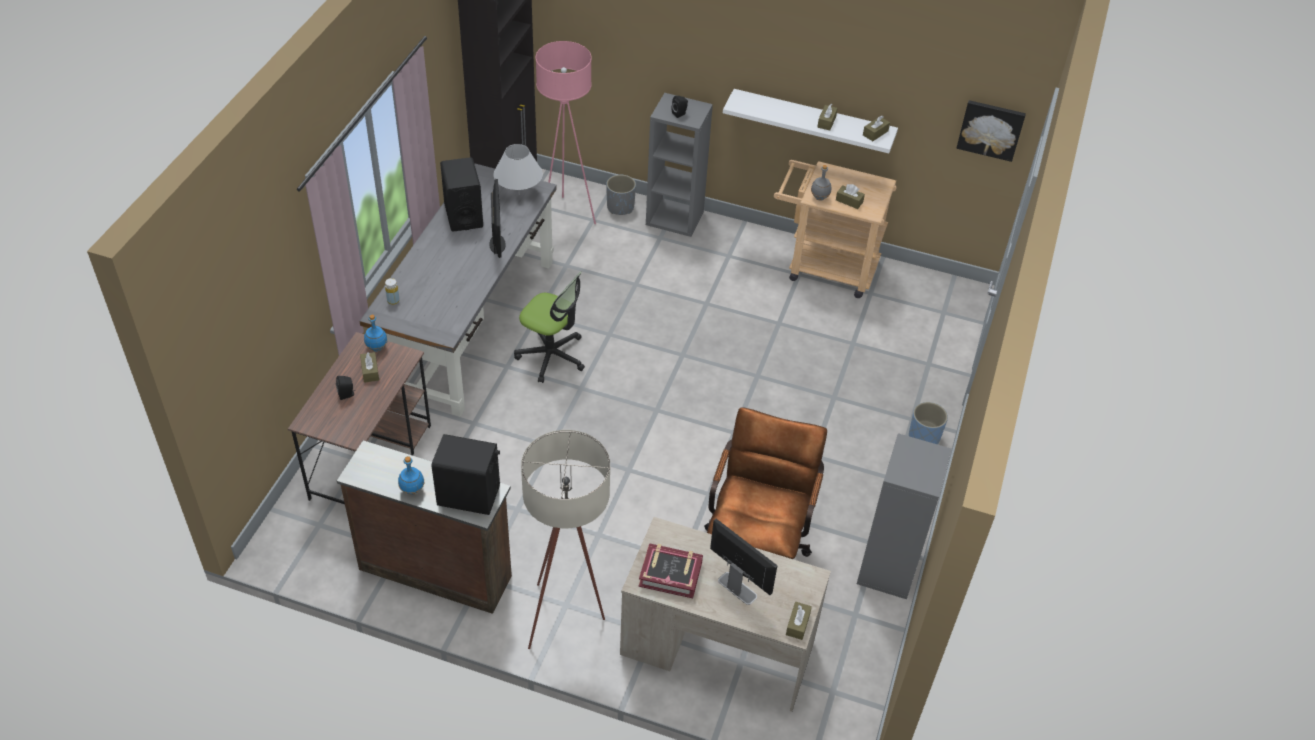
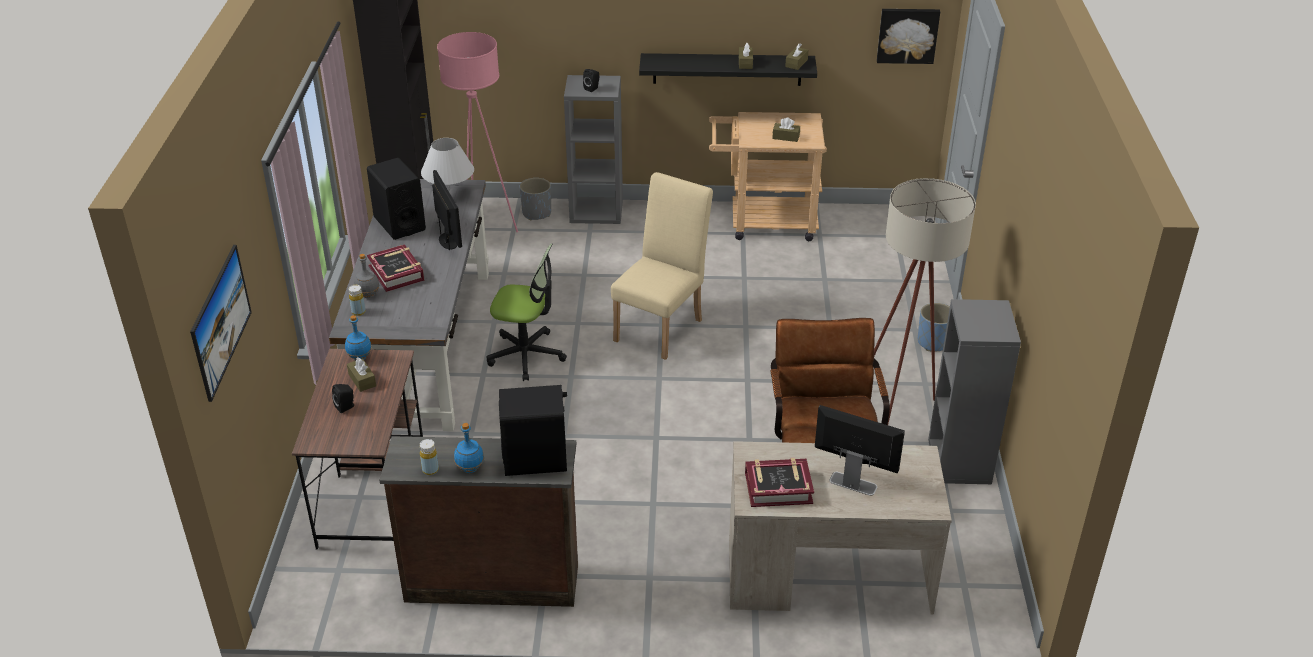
camera: 15 degrees left, 10 degrees down
(230, 337) = (225, 338): none -> picture
(380, 482) = (430, 470): none -> yellow bottle
(440, 268) = (397, 273): none -> book
(567, 618) = (657, 590): beige floor lamp -> beige floor lamp (901, 407)
(682, 356) = (662, 326): none -> beige chair
(797, 624) = (931, 500): brown tissue box -> none
(813, 120) = (727, 69): white shelf -> black shelf
(820, 198) = (756, 140): grey bottle -> grey bottle (368, 295)

